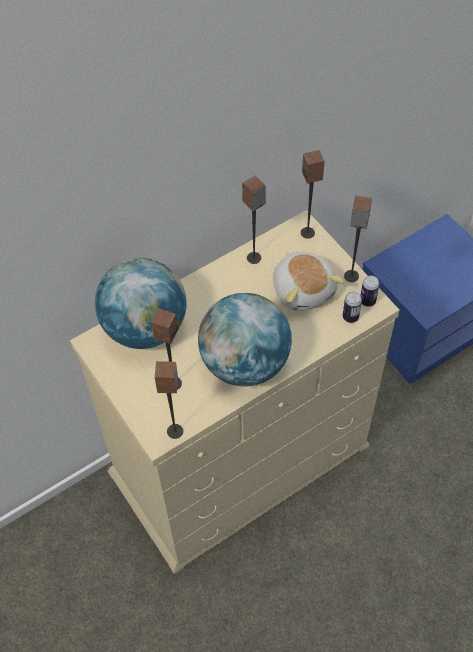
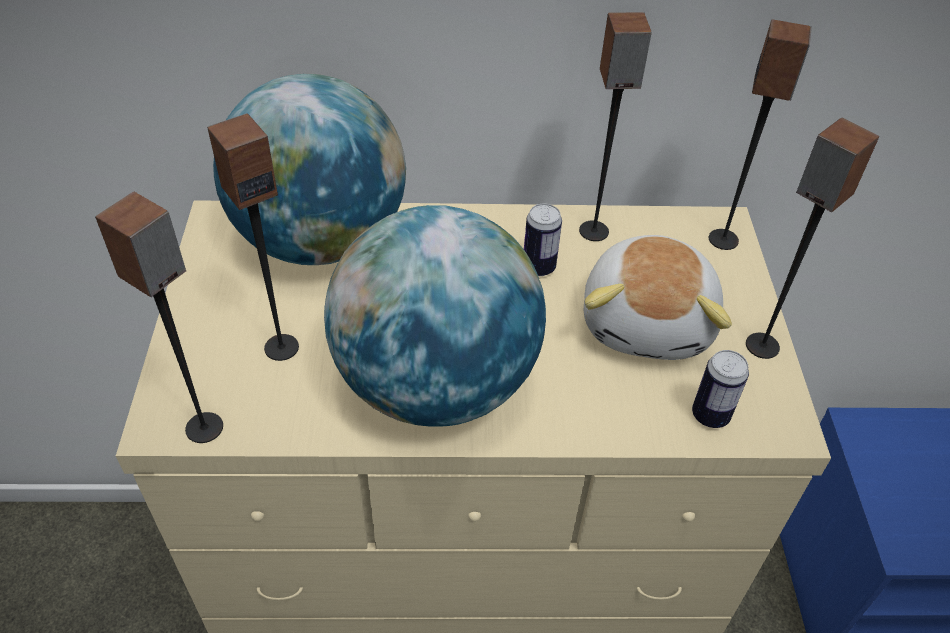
camera: 30 degrees right, 10 degrees down
(367, 301) = (768, 405): can -> can (538, 267)

